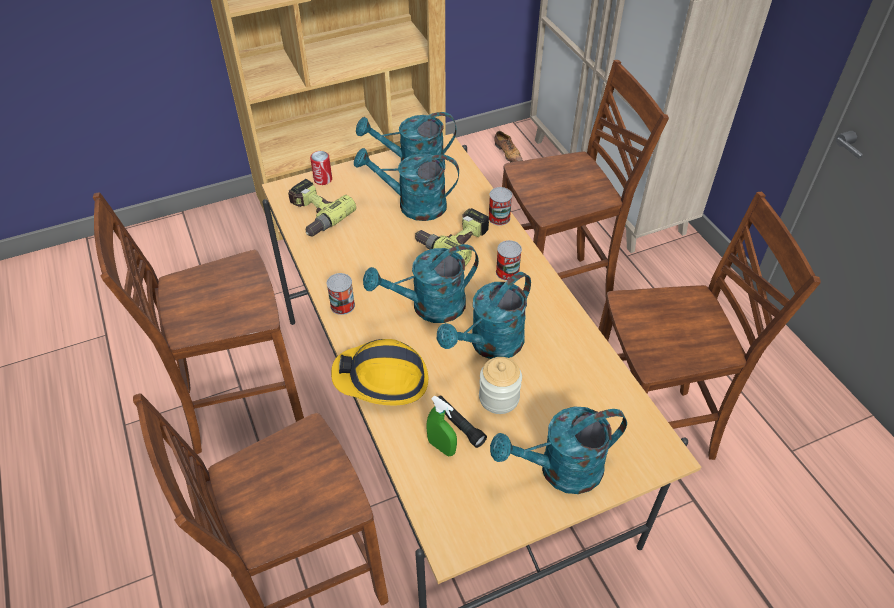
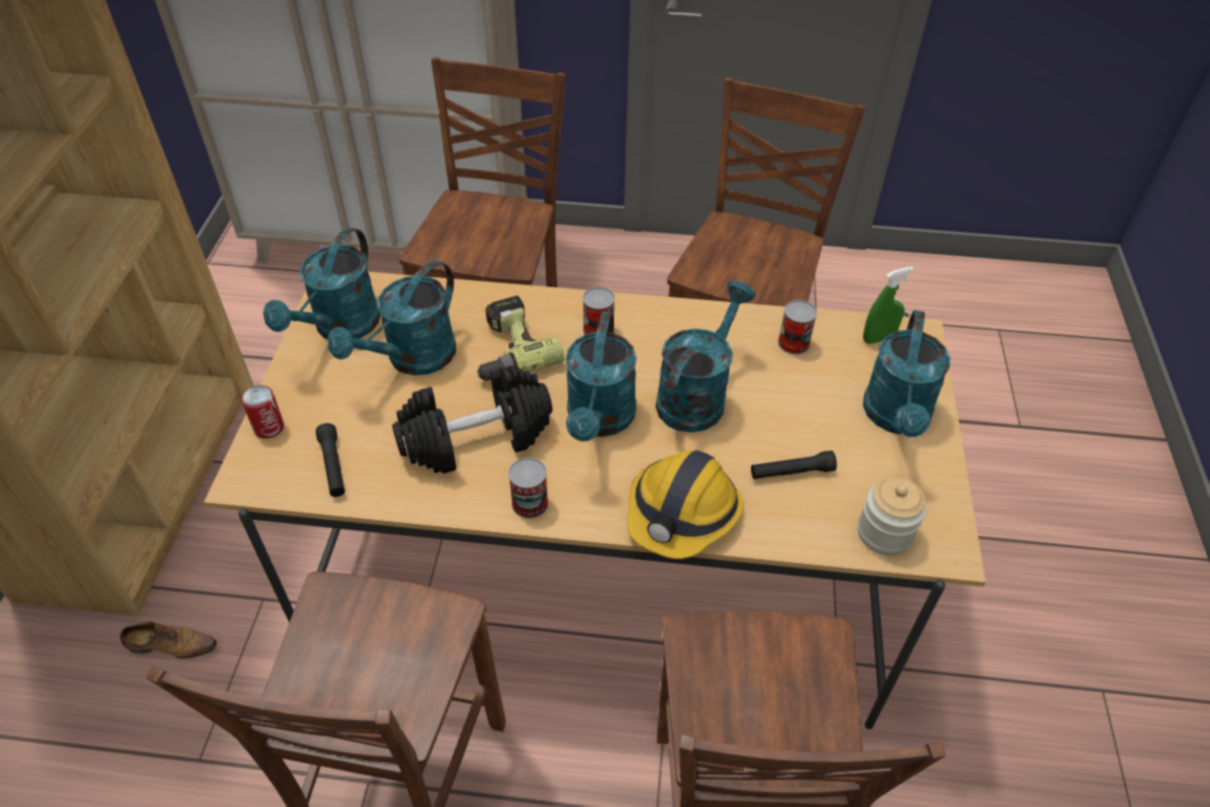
camera: 60 degrees left, 0 degrees up
(314, 215) = (333, 466): power drill -> black flashlight
(373, 260) = (476, 439): none -> black dumbbell
(441, 447) = (814, 501): green spray bottle -> green spray bottle (878, 338)
(490, 345) = (697, 395): turquoise watering can -> turquoise watering can turned 135 degrees counterclockwise
(499, 218) = (506, 296): can -> can (793, 343)
(499, 398) = (775, 421): jar -> jar (884, 533)
(508, 153) = (252, 295): shoe -> shoe (171, 646)

